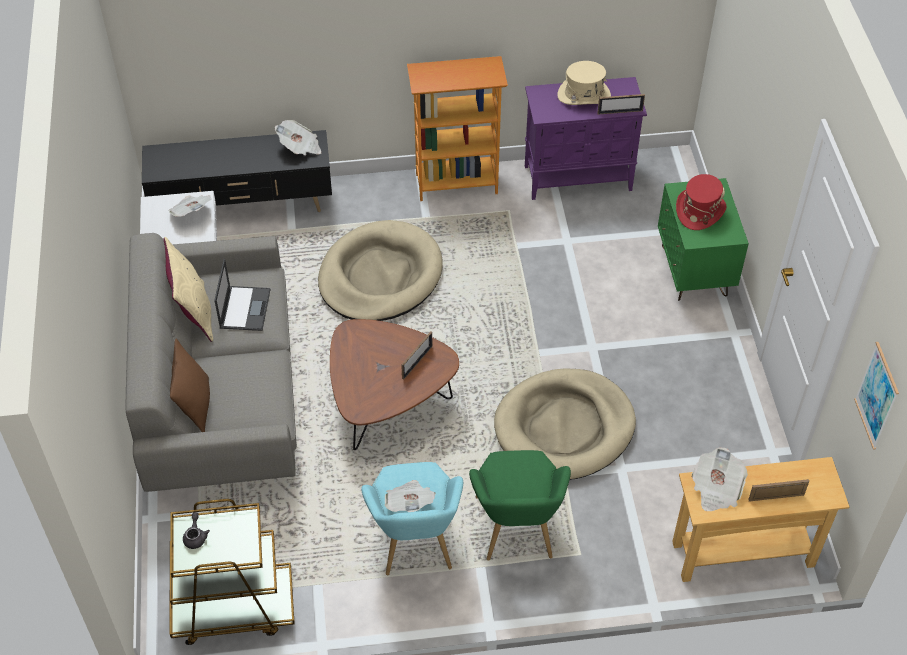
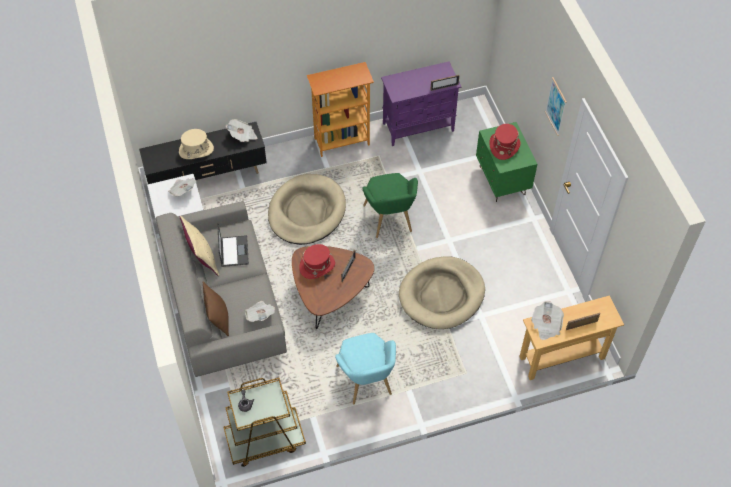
camera: 10 degrees left, 5 degrees up
(370, 350) = (317, 266): none -> red hat
(409, 504) = (364, 361): newspaper -> newspaper (260, 315)
(516, 533) = (426, 365): green armchair -> green armchair (389, 221)
(584, 95) = (419, 78): beige hat -> beige hat (196, 150)
(876, 396) = (635, 262): picture -> picture (556, 106)

